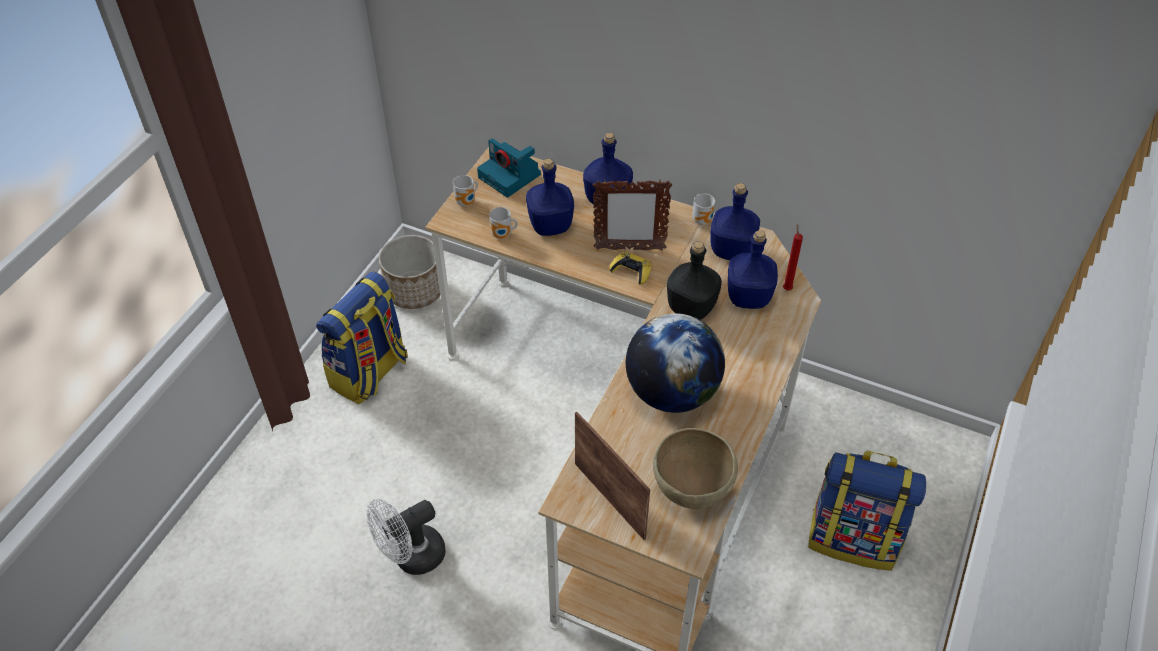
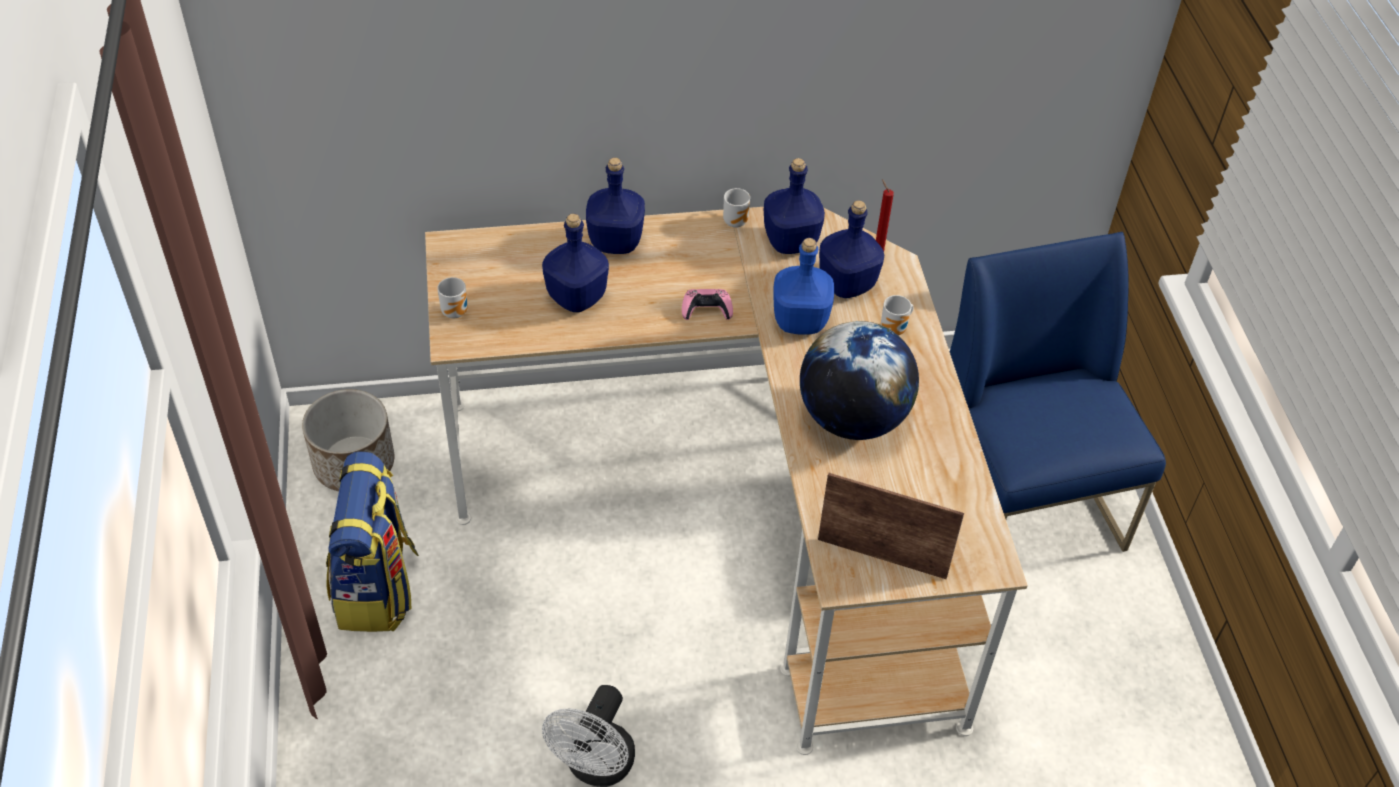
camera: 35 degrees left, 0 degrees up
(503, 235) = (532, 332): mug -> mug (895, 330)
(511, 176) = (483, 260): camera -> none
(629, 249) = (684, 286): picture frame -> none
(631, 271) = (706, 309): yellow game controller -> pink game controller
(690, 308) = (799, 321): black bottle -> blue bottle
(691, 489) = (949, 505): brown bowl -> none
(854, 538) = (1024, 501): backpack -> blue chair

